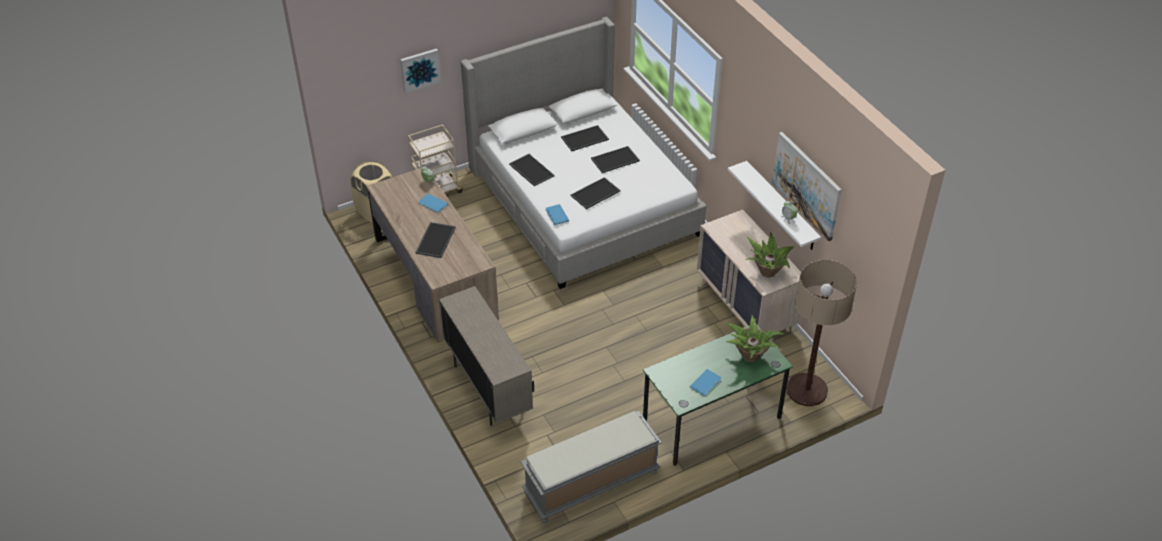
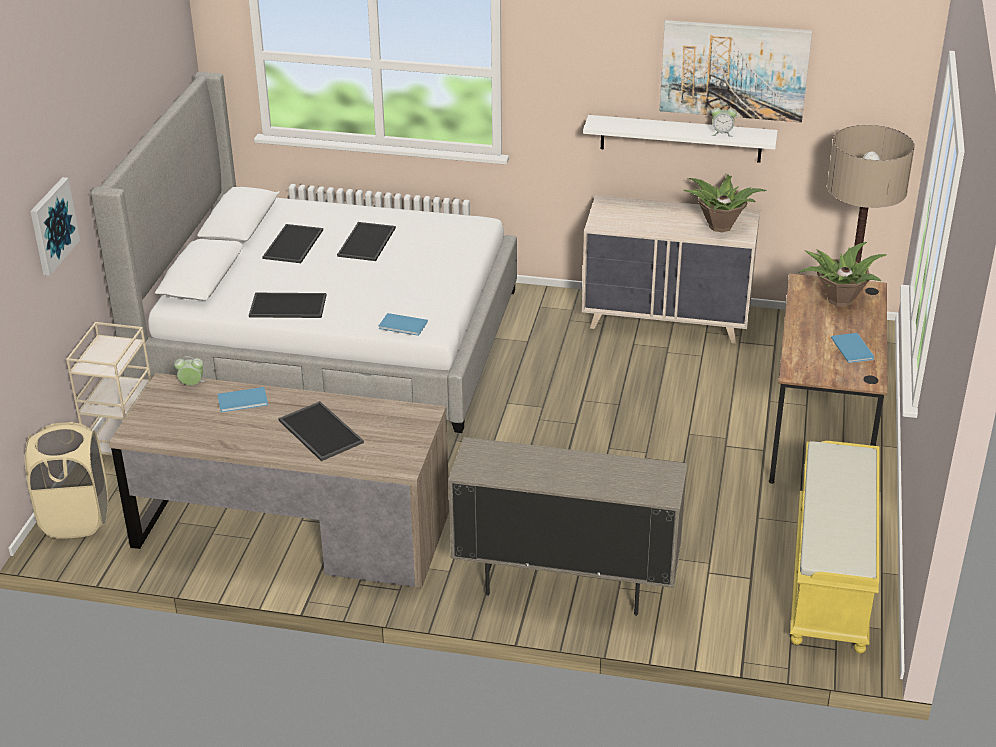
camera: 50 degrees left, 10 degrees down
(590, 483) = (832, 576): grey bench -> yellow bench
(595, 194) = (407, 281): tray -> none
(711, 420) = (821, 430): green desk -> brown desk

